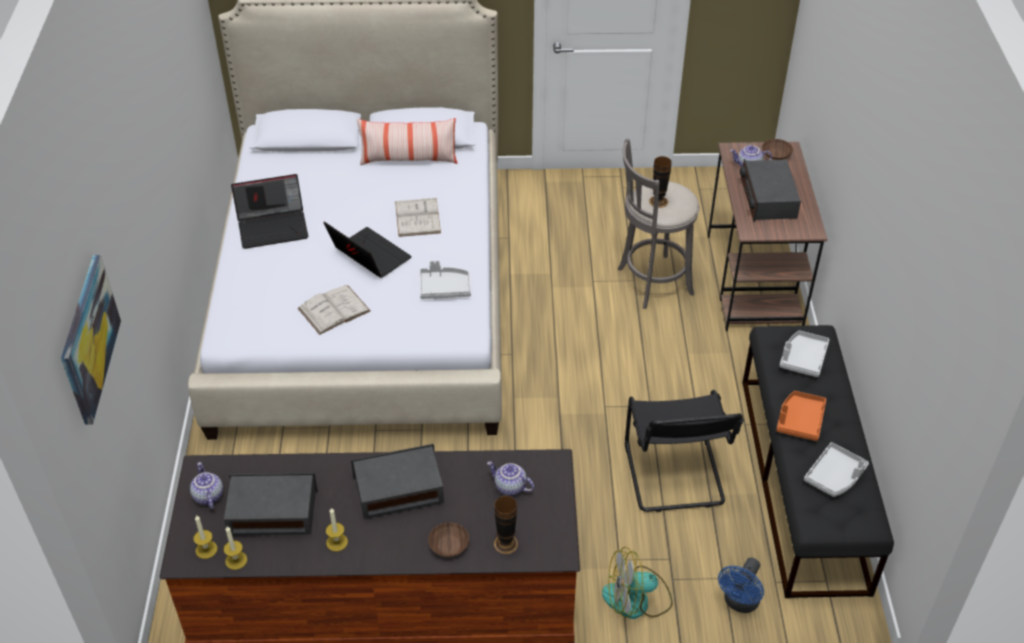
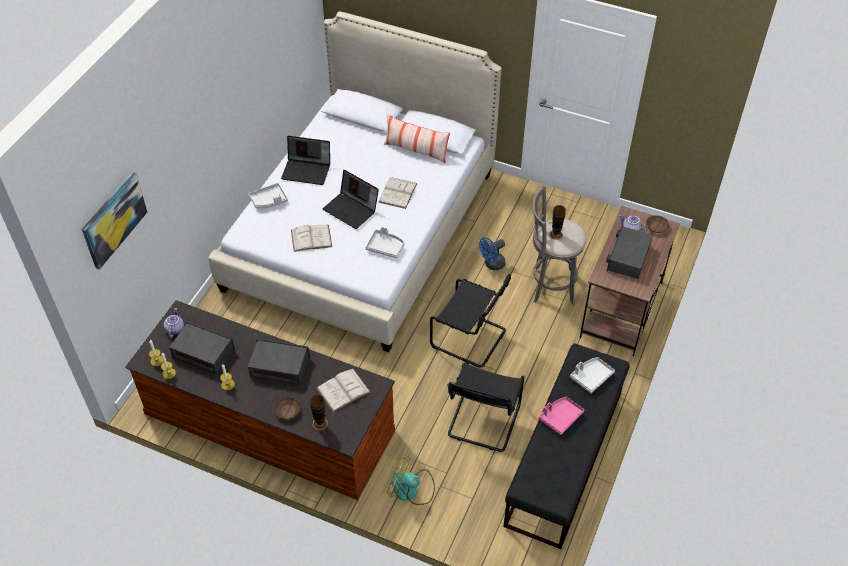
camera: 25 degrees right, 5 degrees up
(368, 256) = (352, 209): laptop -> laptop turned 150 degrees clockwise
(509, 487) = (343, 390): teapot -> white book
(594, 380) = (471, 339): none -> black chair
(739, 603) = (472, 518): blue fan -> blue fan (492, 264)
(800, 420) = (560, 417): orange tray -> pink tray
(835, 476) = (558, 462): grey tray -> grey tray (269, 200)

